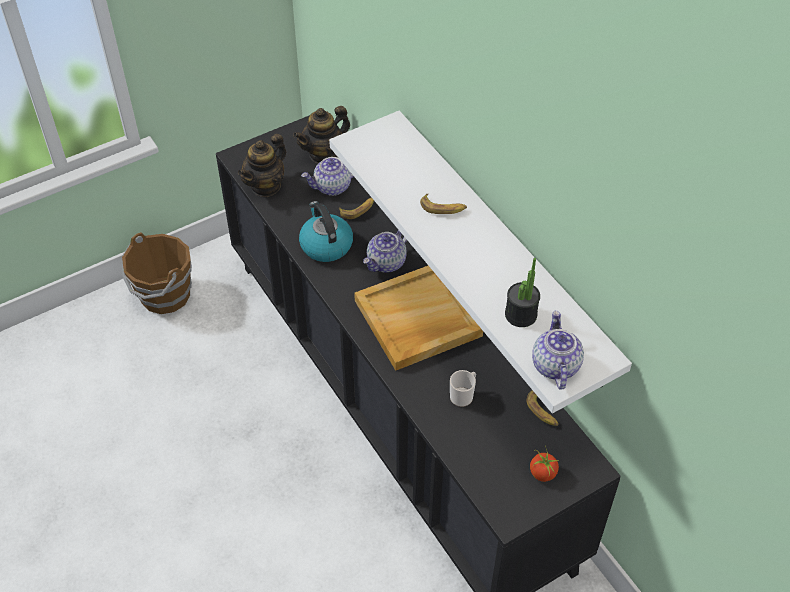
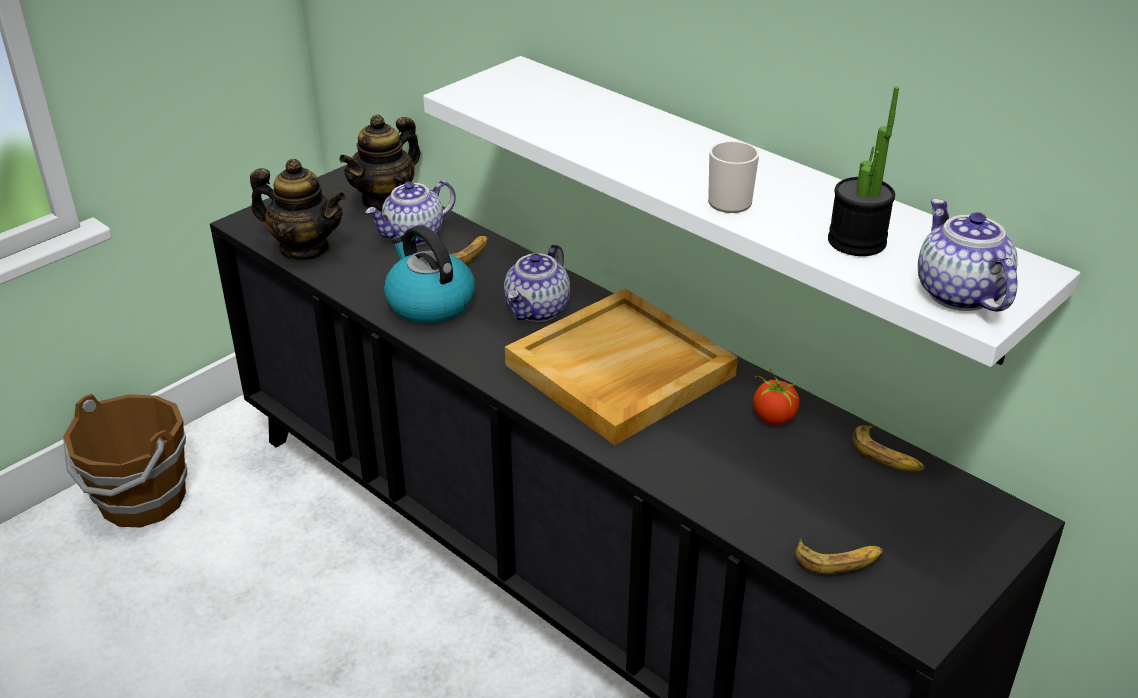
camera: 15 degrees left, 15 degrees down
(266, 186) = (305, 249): teapot -> teapot turned 90 degrees counterclockwise
(443, 208) = (649, 142): banana -> banana (838, 560)
(463, 395) = (745, 459): mug -> mug (732, 200)
(542, 473) = (937, 543): tomato -> tomato (773, 417)

